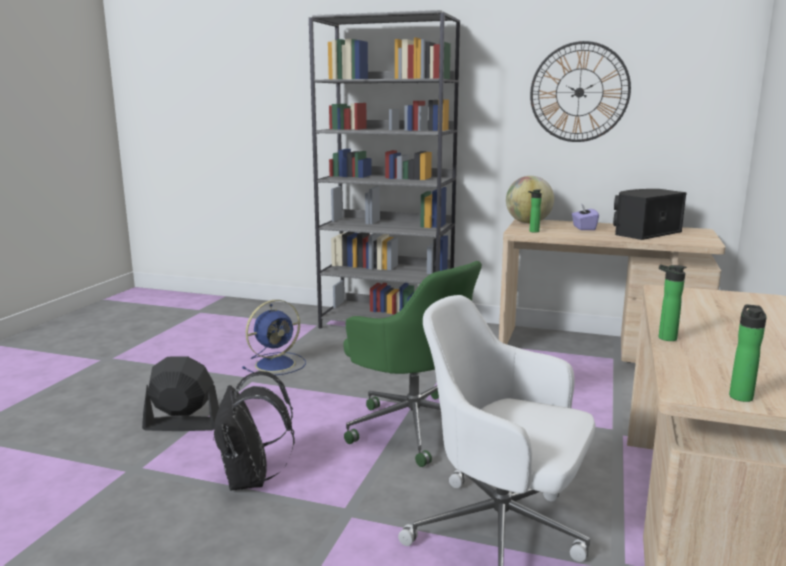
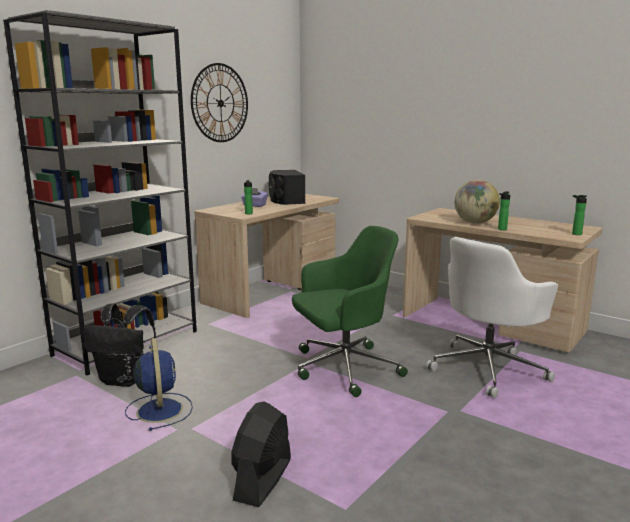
camera: 70 degrees left, 0 degrees up
(251, 480) = (396, 446): black backpack -> black backpack (125, 380)
(528, 223) = (217, 211): globe -> globe (474, 223)

